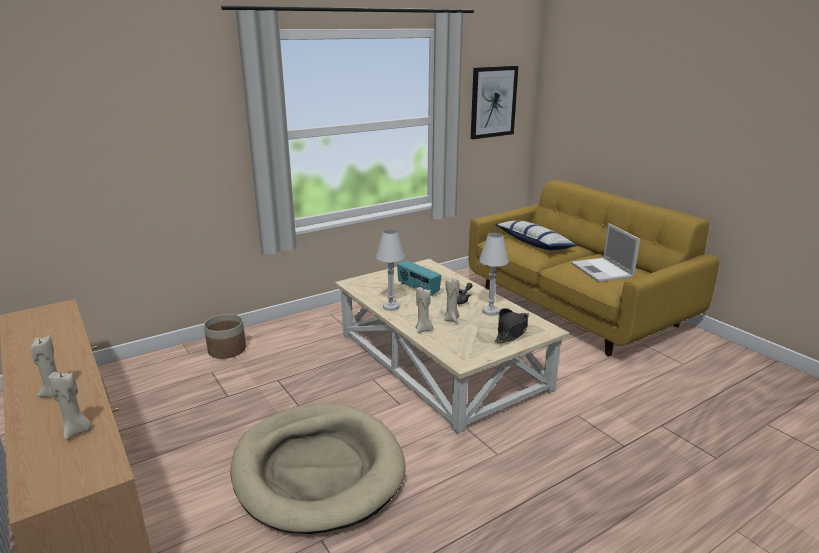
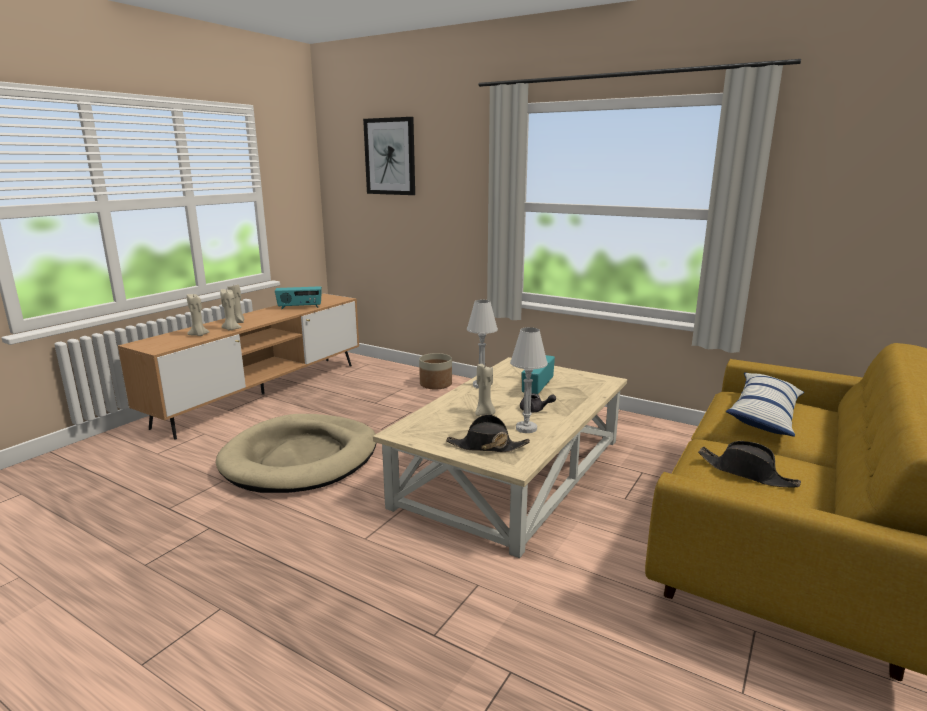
camera: 65 degrees right, 5 degrees down
(53, 339) = (300, 307): none -> radio
(423, 330) = (447, 406): beige candle -> beige candle (231, 329)
(493, 102) = (852, 202): picture -> picture (390, 156)
(602, 270) = (746, 473): laptop -> black hat

